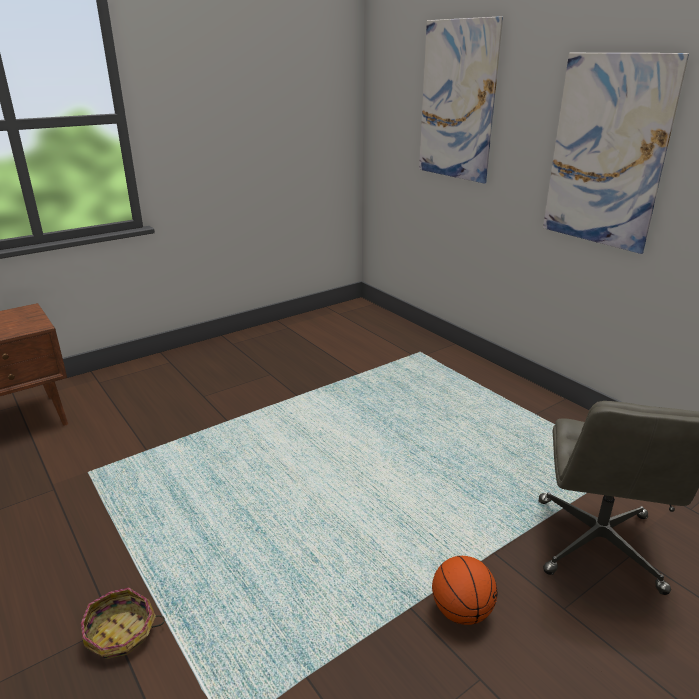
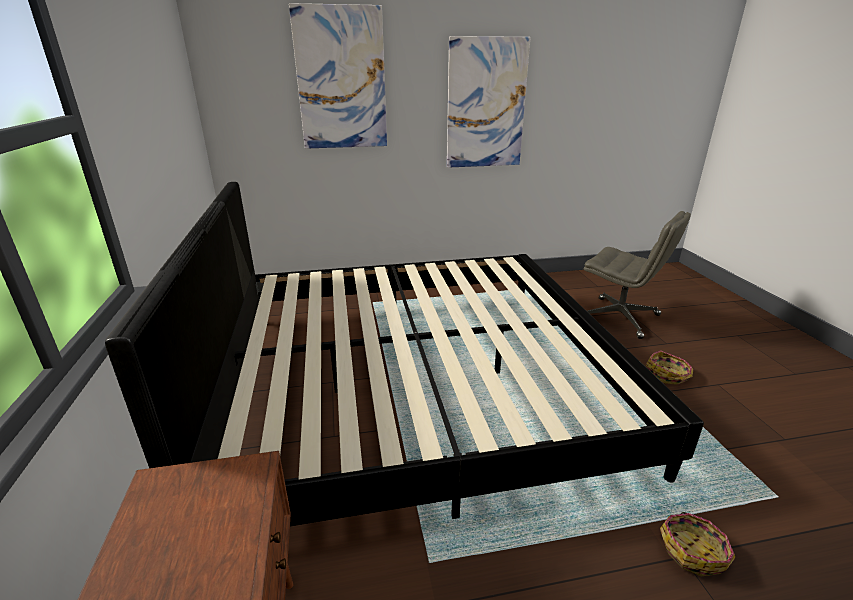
camera: 65 degrees left, 0 degrees up
(295, 412) = (415, 383): none -> bed
(461, 611) = (668, 374): basketball -> basket

